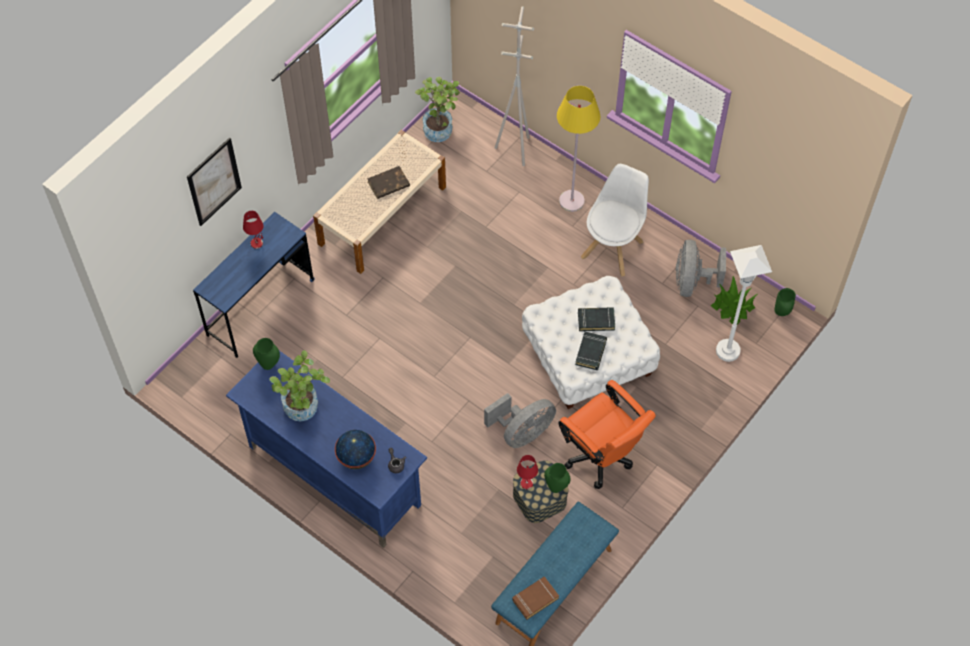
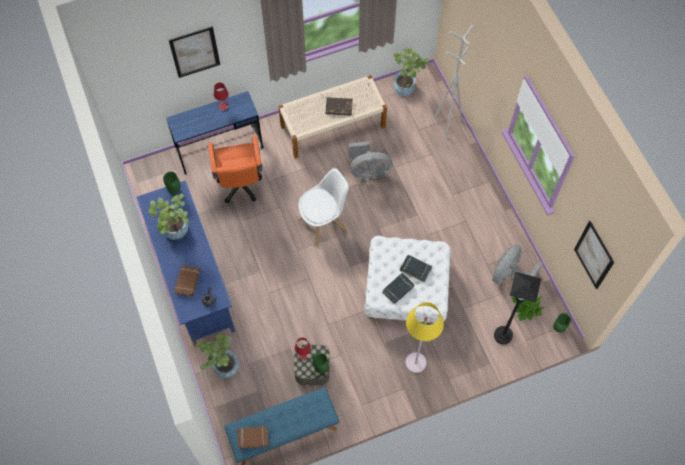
camera: 30 degrees right, 5 degrees up
(356, 457) = (187, 281): globe -> brown book
(432, 552) = (222, 366): none -> potted plant
(522, 433) = (329, 318): grey fan -> grey fan (368, 171)
(571, 201) = (462, 177): yellow floor lamp -> yellow floor lamp (415, 363)
(602, 461) = (369, 365): orange office chair -> orange office chair (241, 188)
(613, 247) = (470, 223): white chair -> white chair (323, 223)
(728, 351) = (503, 335): white floor lamp -> black floor lamp
(798, 194) = (594, 255): none -> picture

